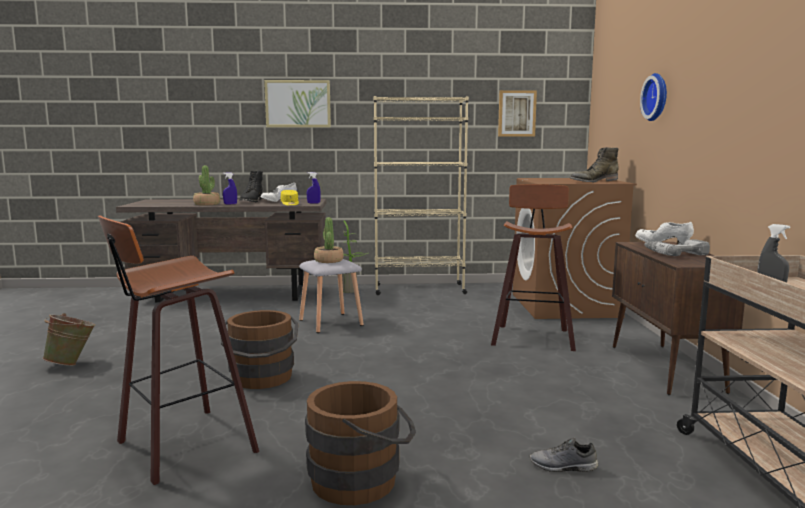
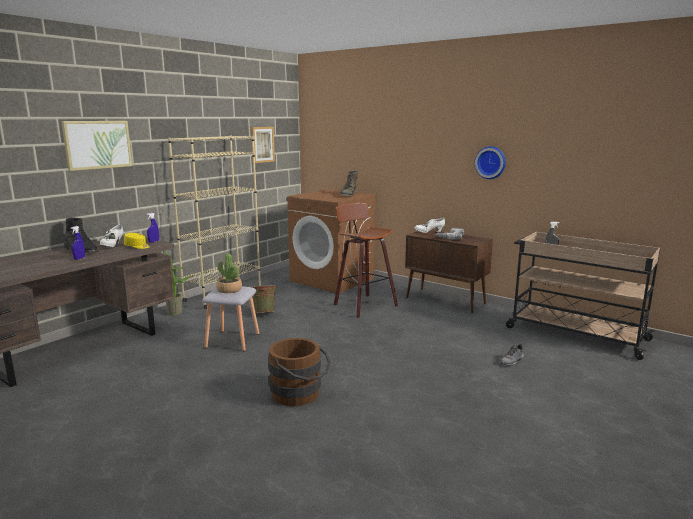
camera: 50 degrees left, 5 degrees up
(72, 364) = (116, 465): green bucket -> green bucket (264, 313)
(181, 446) = (370, 450): stool -> none
(207, 204) = (55, 264): potted plant -> none
(363, 480) = (476, 408): brown bucket -> none
(657, 97) = (390, 141): wall clock -> wall clock (491, 162)

